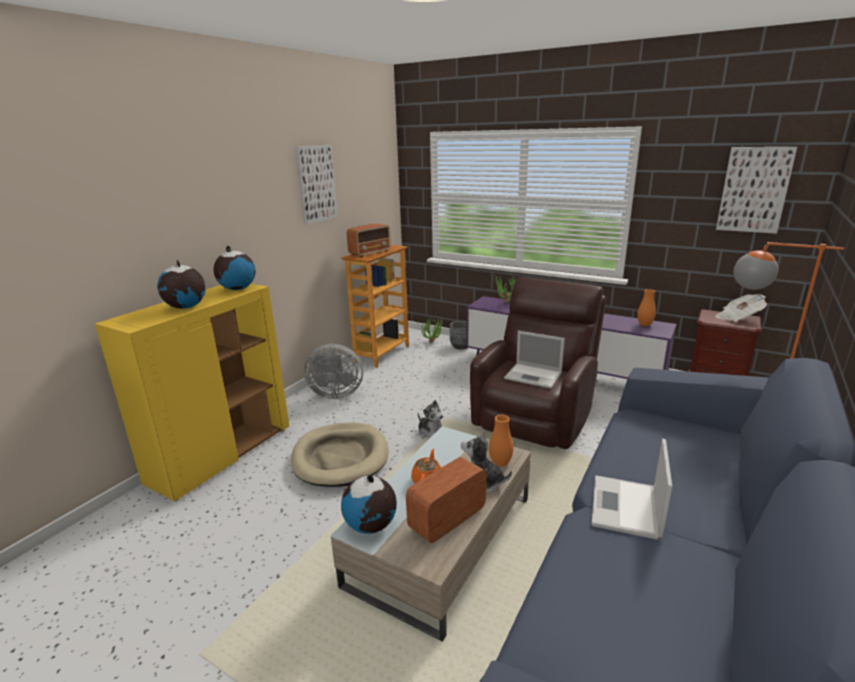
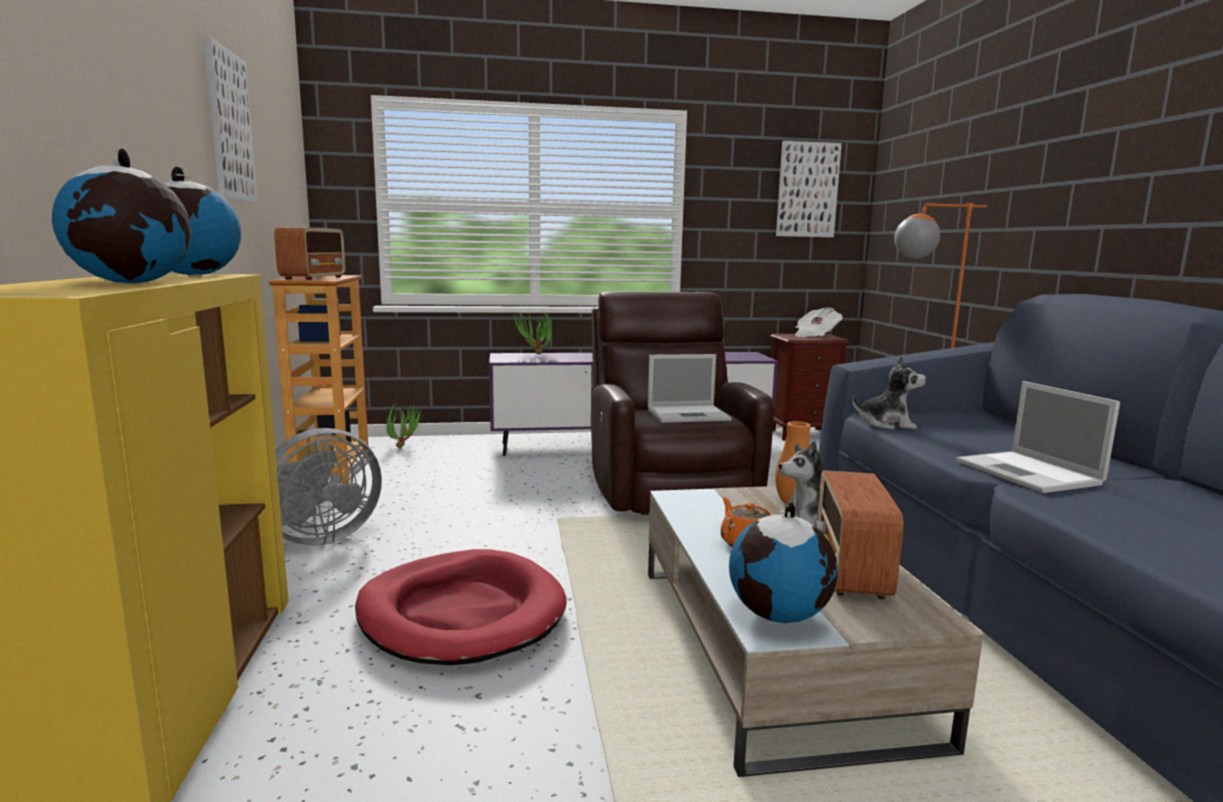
camera: 40 degrees left, 10 degrees down
(341, 457) = (461, 613): beige dog bed -> red dog bed
(431, 433) = (565, 541): plush toy -> plush toy (887, 424)
(461, 346) = (455, 443): grey planter -> none
(644, 325) = (732, 355): orange vase -> none

